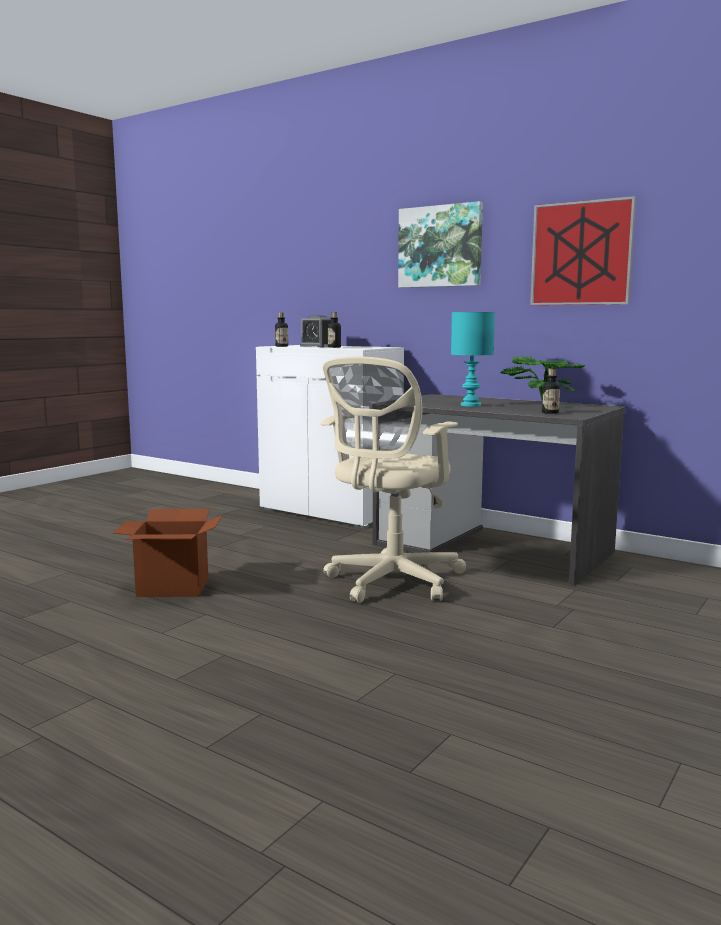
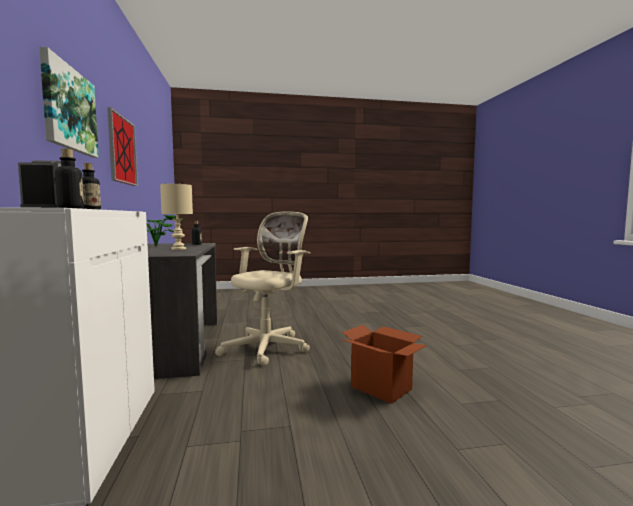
camera: 135 degrees left, 5 degrees down
(391, 582) = (268, 347): beige office chair -> beige office chair turned 45 degrees counterclockwise
(471, 405) = (178, 249): turquoise table lamp -> beige table lamp

